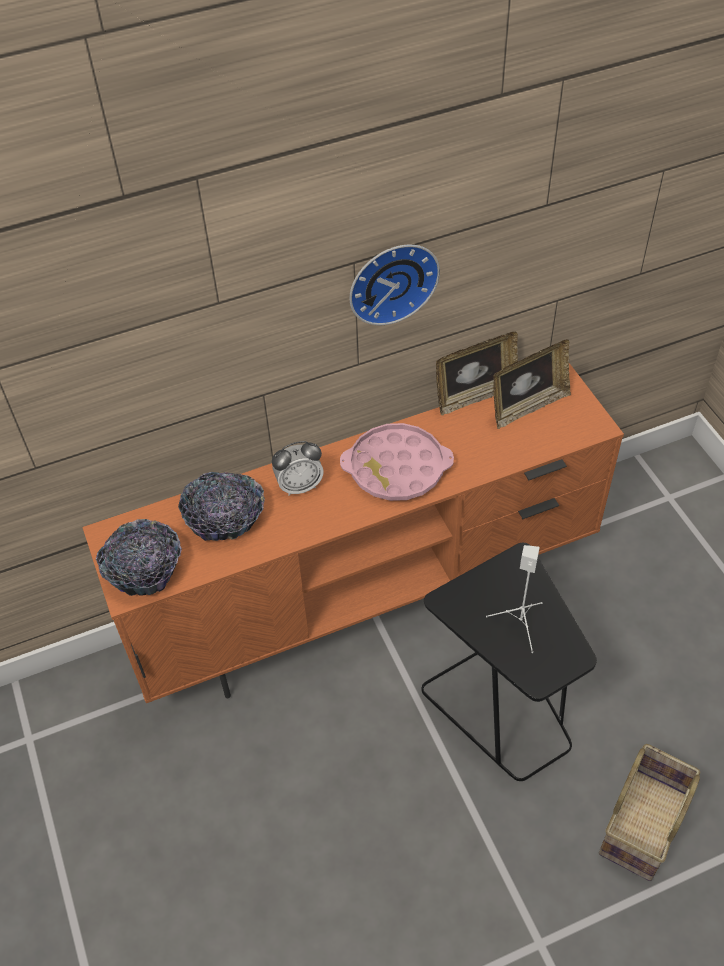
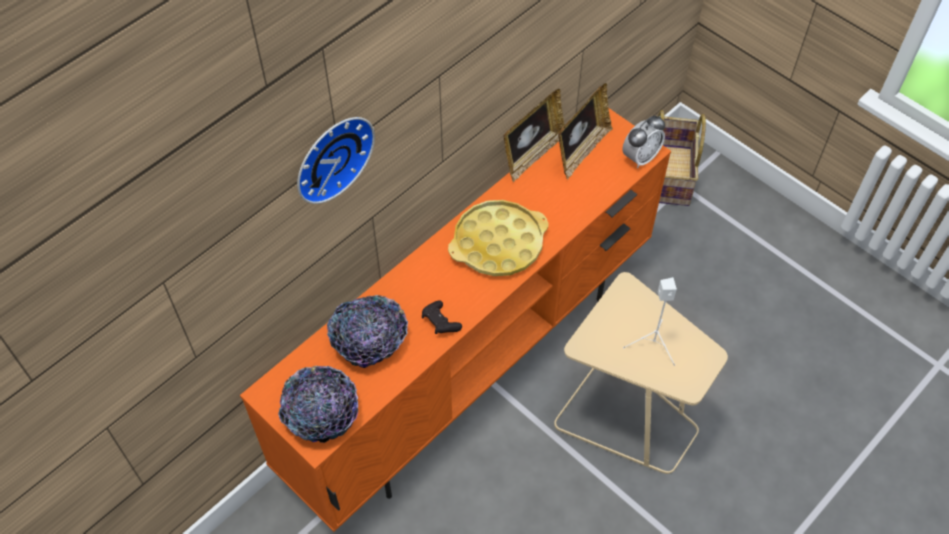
camera: 25 degrees left, 5 degrees up
(299, 486) = (421, 288): alarm clock -> alarm clock (640, 157)
(300, 524) = (440, 323): none -> black game controller
(391, 280) = (468, 81): wall clock -> wall clock (330, 156)
(397, 468) = (498, 243): pink tray -> yellow tray
(501, 708) = (627, 417): black side table -> beige side table
(641, 823) = (777, 470): basket -> basket (669, 175)

